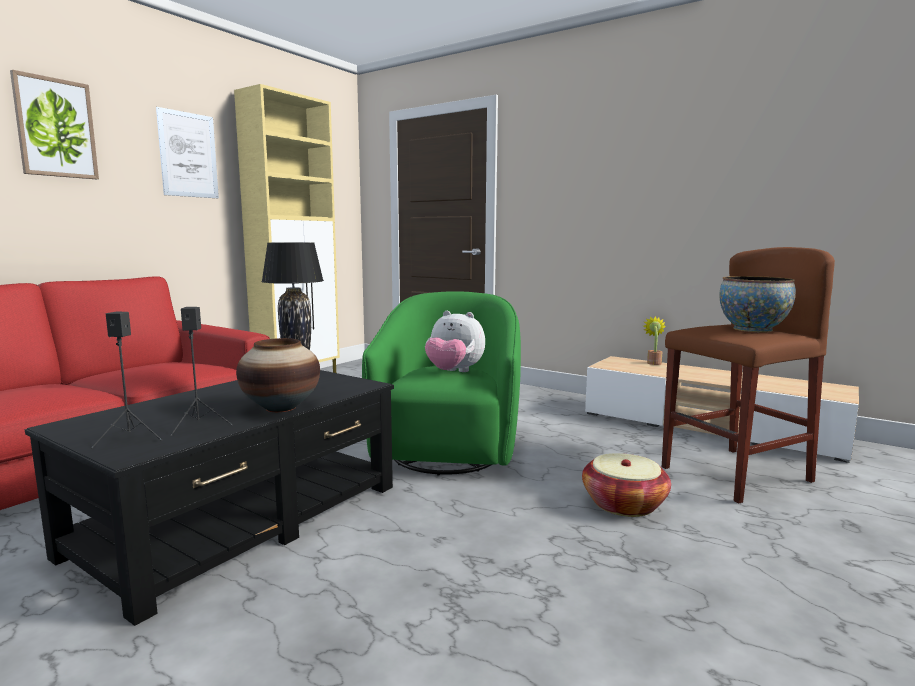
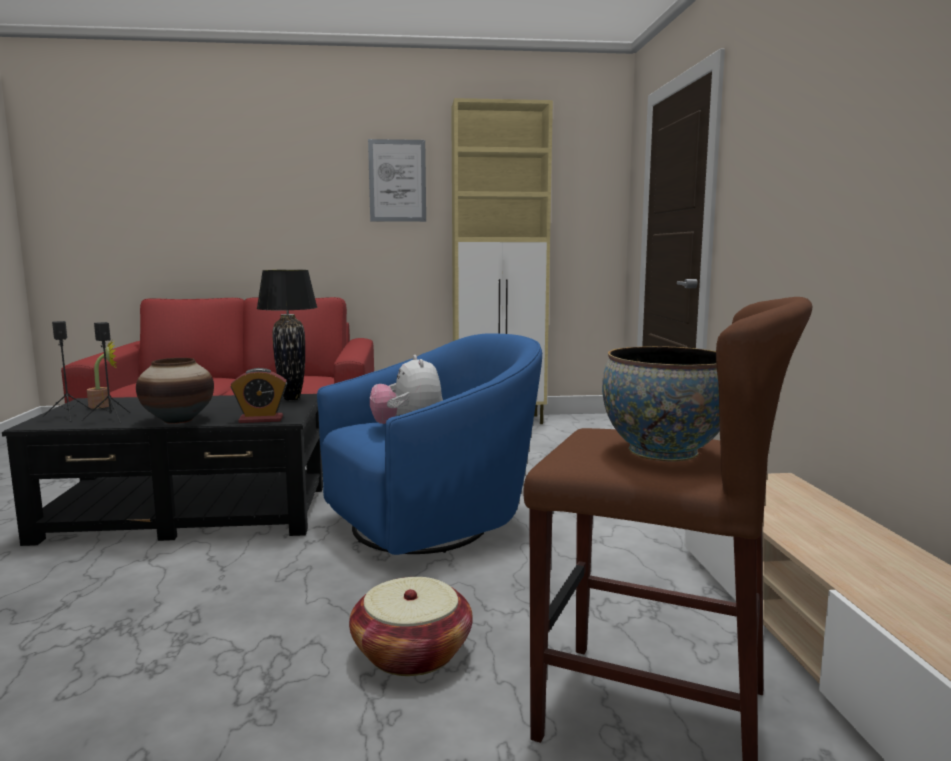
camera: 50 degrees right, 0 degrees up
(55, 128) = (282, 171): picture -> none
(350, 389) = (261, 419): none -> alarm clock
(448, 448) = (434, 523): green armchair -> blue armchair
(653, 362) = (824, 500): potted plant -> potted plant (104, 405)

